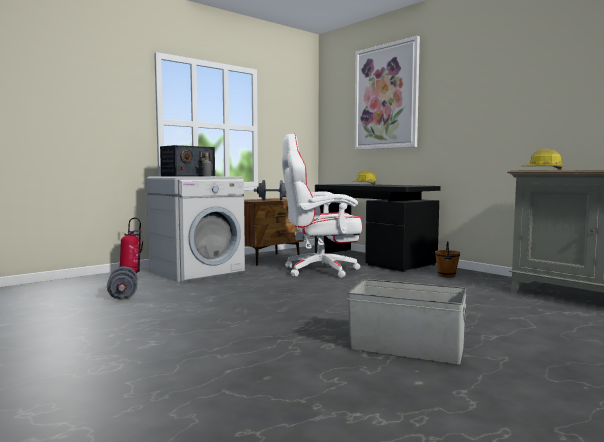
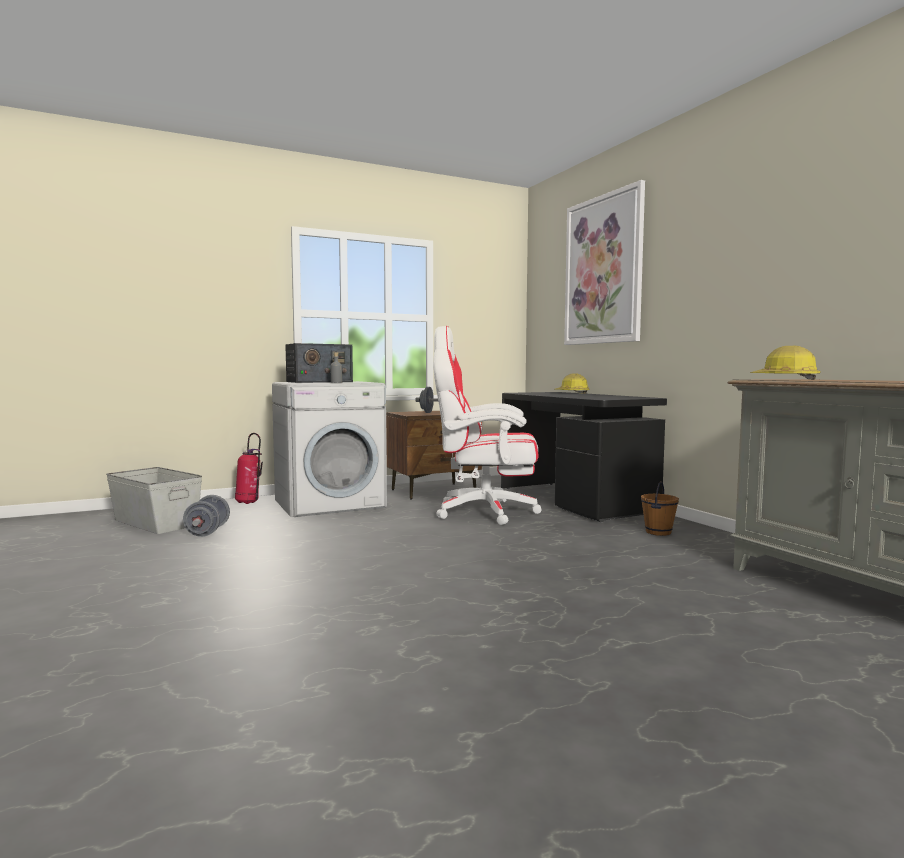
camera: 15 degrees right, 0 degrees up
(407, 348) = (472, 647): grey storage box -> grey storage box (155, 522)

